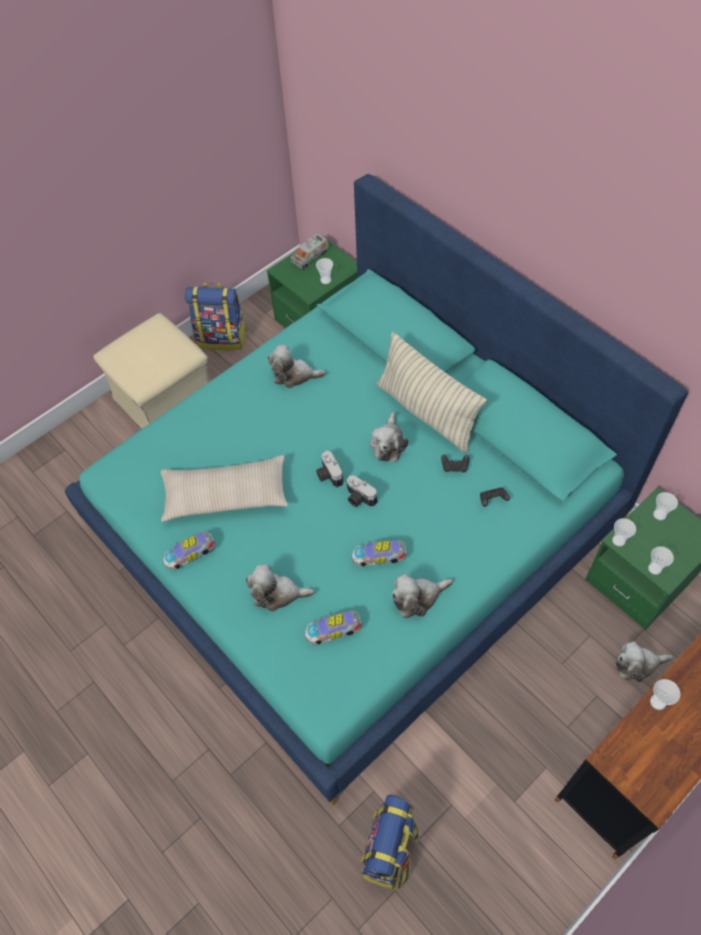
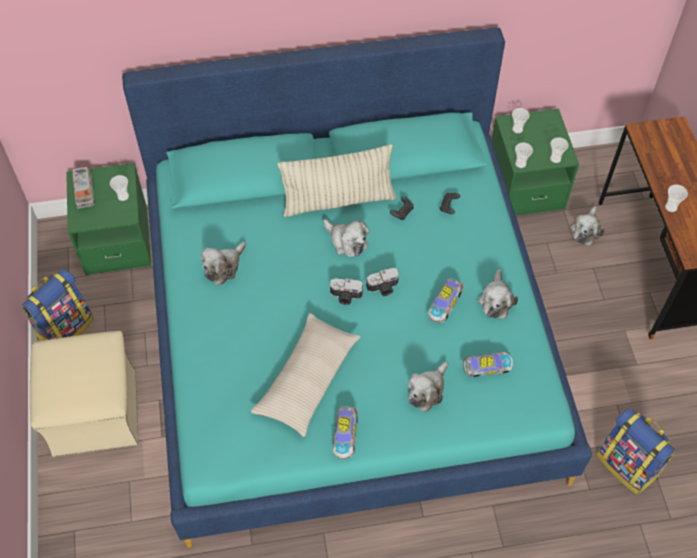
camera: 60 degrees left, 0 degrees up
(334, 630) = (486, 368): toy car -> toy car turned 120 degrees counterclockwise

